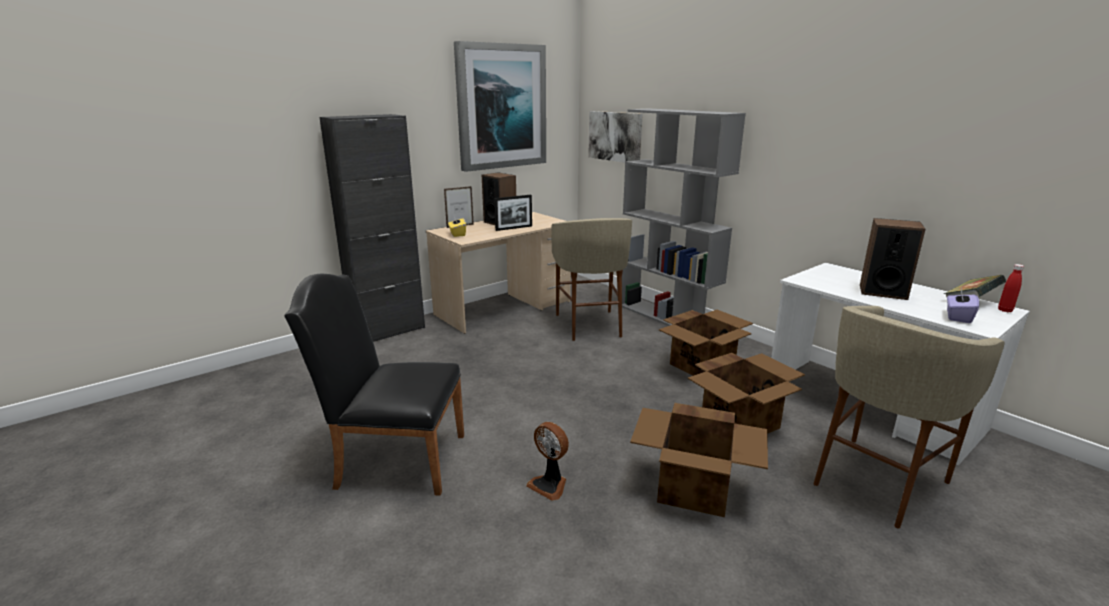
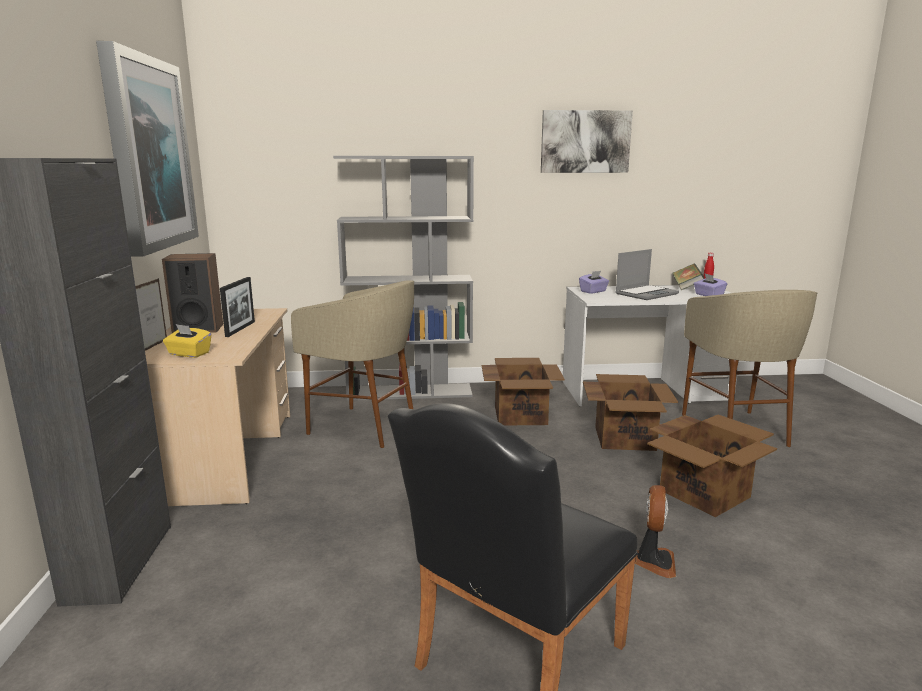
camera: 55 degrees left, 5 degrees down
(549, 485) = (654, 561): fan -> fan turned 60 degrees counterclockwise
(615, 136) = (278, 194): picture -> picture (585, 142)
(832, 273) = (593, 291): none -> purple tissue box
(882, 292) = (646, 294): speaker -> laptop

